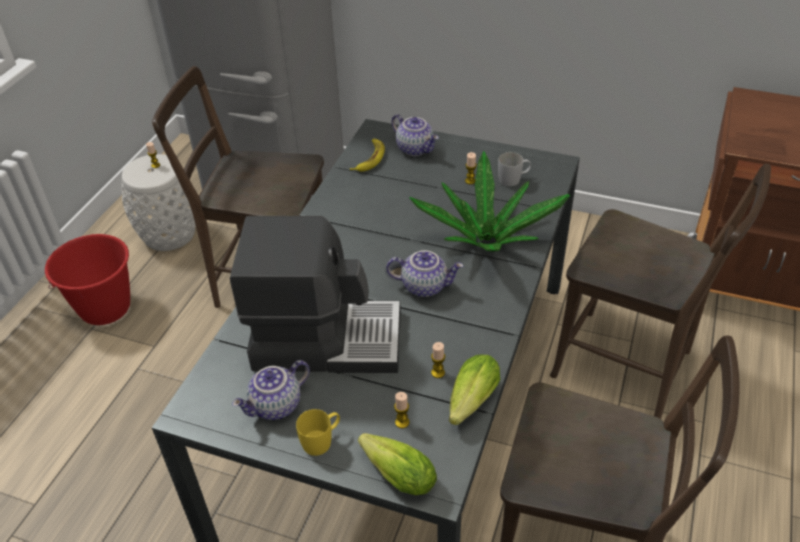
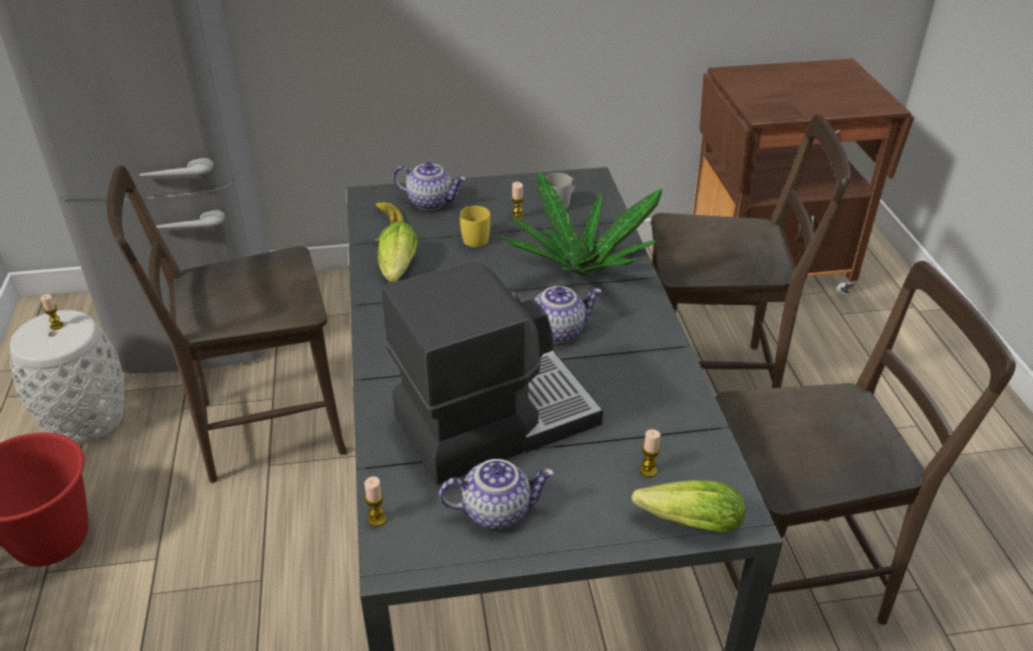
camera: 30 degrees left, 5 degrees down
(276, 406) = (497, 510): teapot -> teapot turned 120 degrees counterclockwise
(322, 440) = (579, 523): yellow mug -> yellow mug (478, 237)
(438, 372) = (642, 409): candle -> candle (377, 519)
(470, 403) = (699, 426): lettuce -> lettuce (397, 271)

